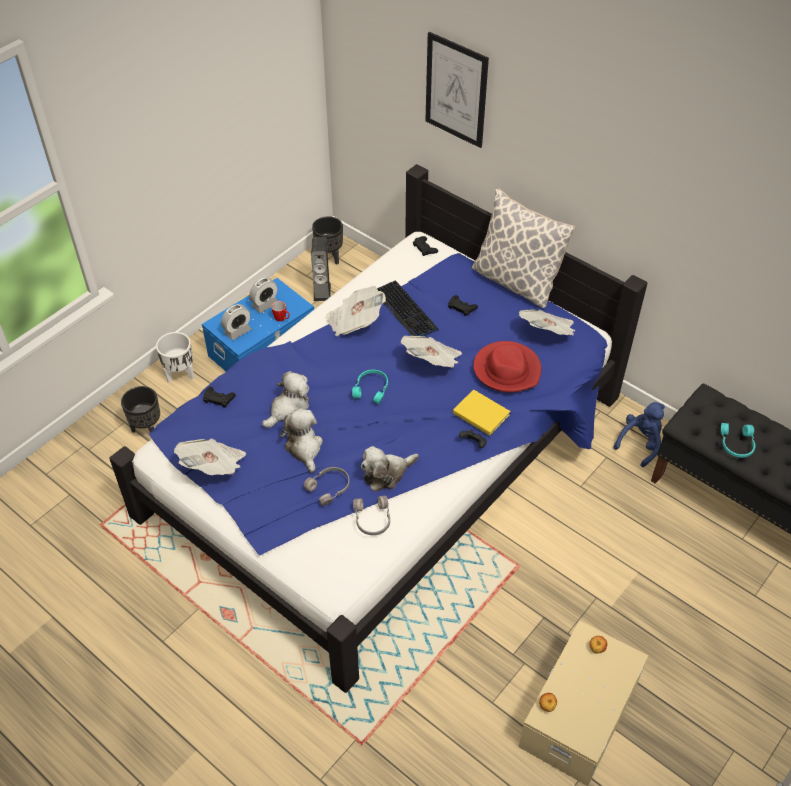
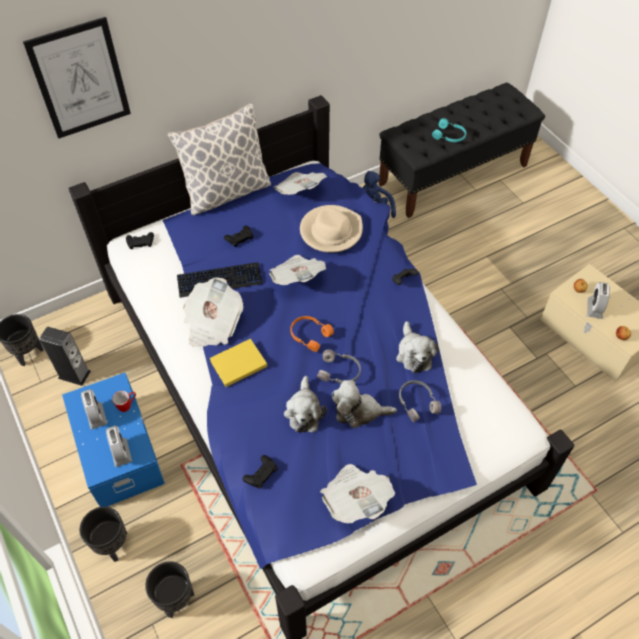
camera: 70 degrees left, 5 degrees up
(180, 374) = (112, 544): white planter -> black planter
(288, 409) = (304, 411): plush toy -> plush toy turned 150 degrees counterclockwise
(372, 389) = (309, 335): turquoise headphones -> orange headphones
(372, 519) = (461, 380): grey headphones -> grey headphones (339, 372)
(480, 413) = (372, 264): yellow book -> yellow book (237, 364)
(507, 369) = (331, 231): red hat -> beige hat
(577, 671) = (594, 308): none -> alarm clock

